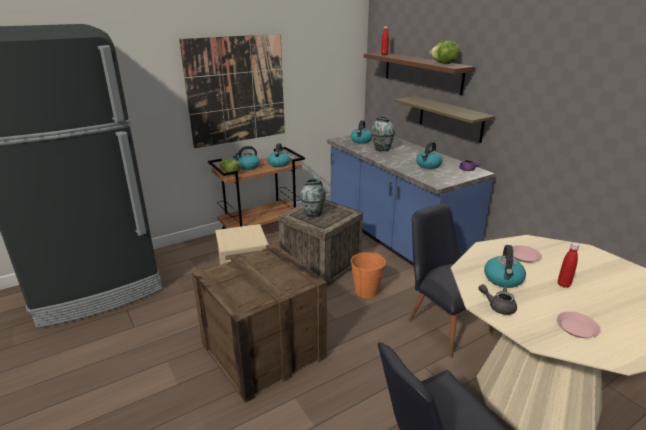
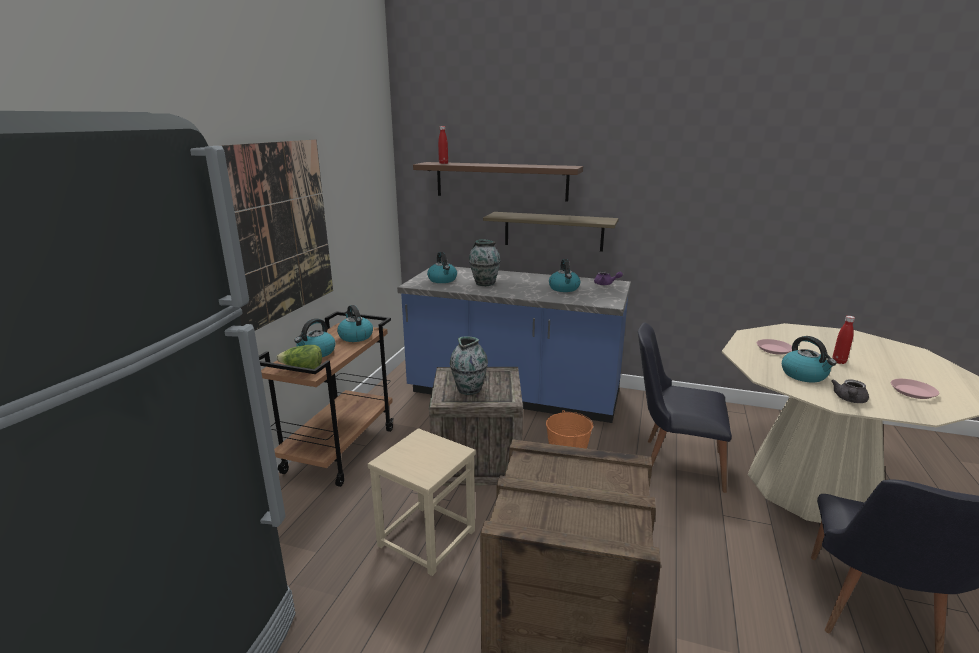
camera: 40 degrees left, 5 degrees down
(444, 64) = (549, 166): lettuce -> none
(498, 306) = (849, 400): grey teapot -> grey teapot turned 45 degrees counterclockwise

